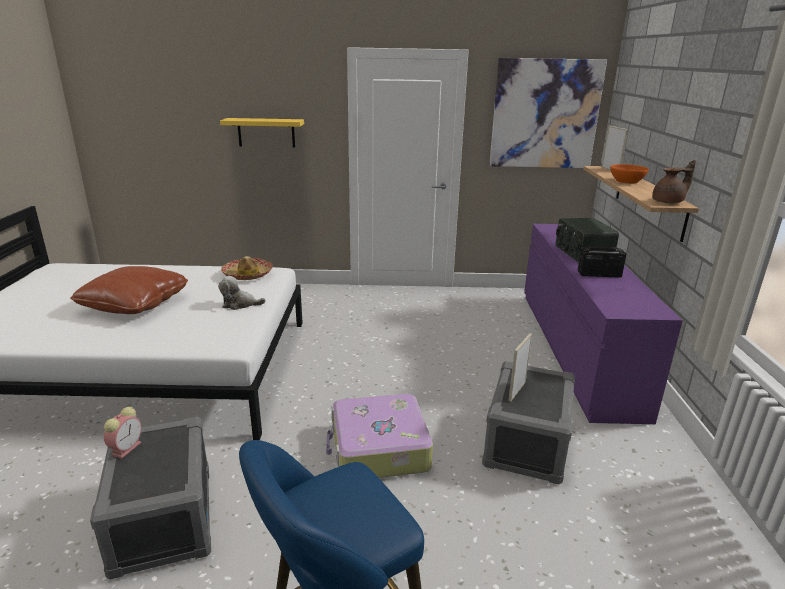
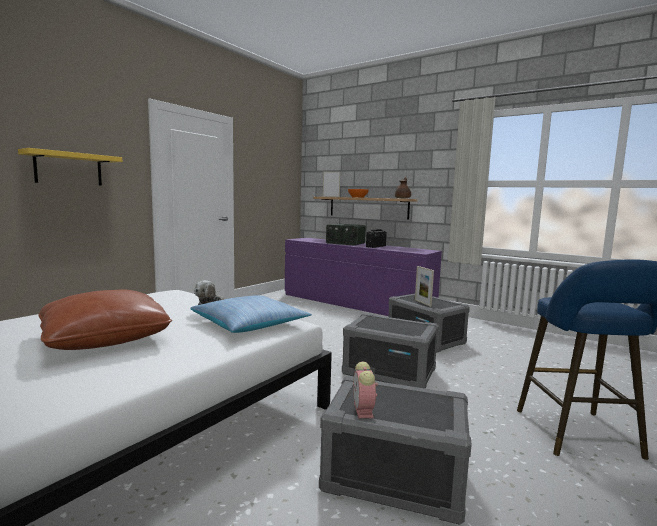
camera: 55 degrees left, 15 degrees down
(127, 447) = (364, 411): alarm clock -> alarm clock turned 150 degrees counterclockwise
(213, 331) = (250, 324): none -> pillow
(248, 275) = (156, 298): hat -> none
(378, 449) = (389, 371): suitcase -> grey storage box
(545, 114) = (274, 168): picture -> none

